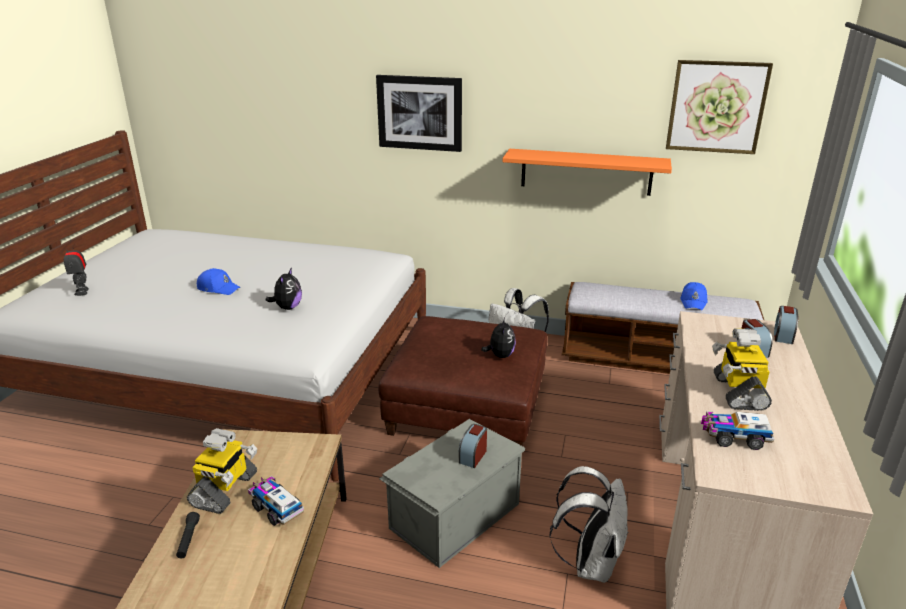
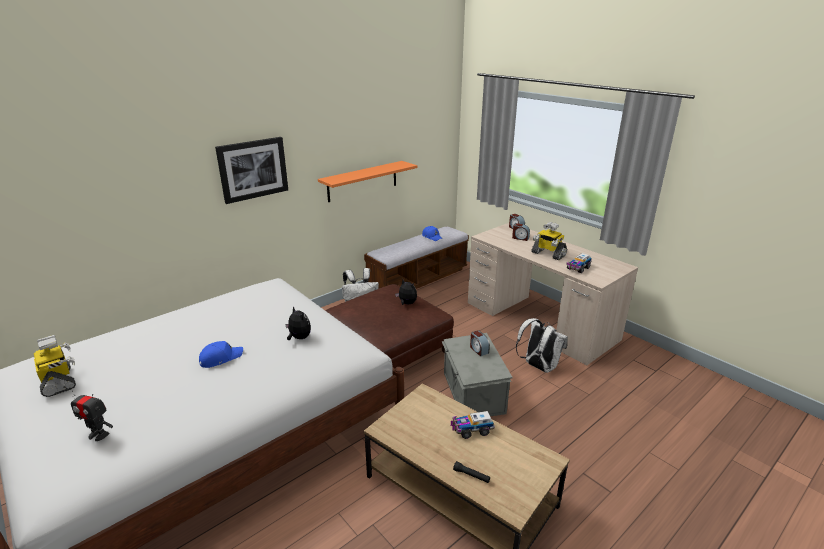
camera: 55 degrees left, 0 degrees up
(225, 490) = (435, 446): toy robot -> toy robot (59, 381)
(716, 107) = (417, 126): picture -> none

